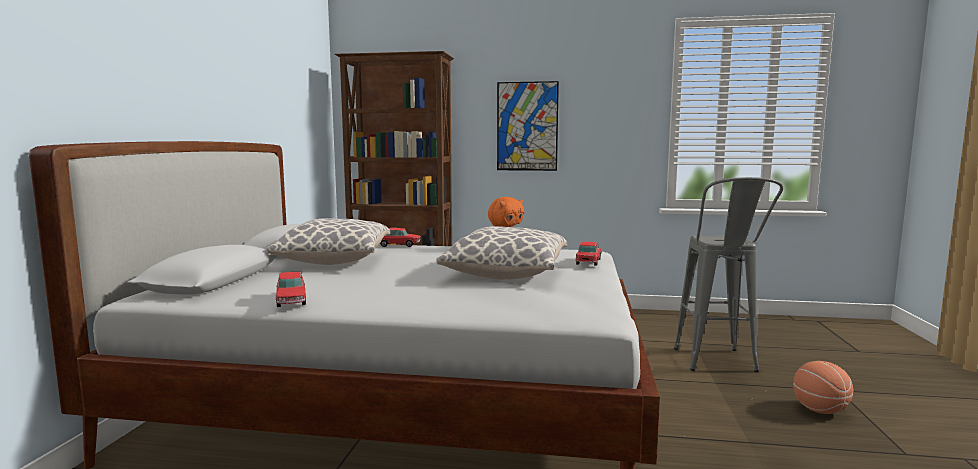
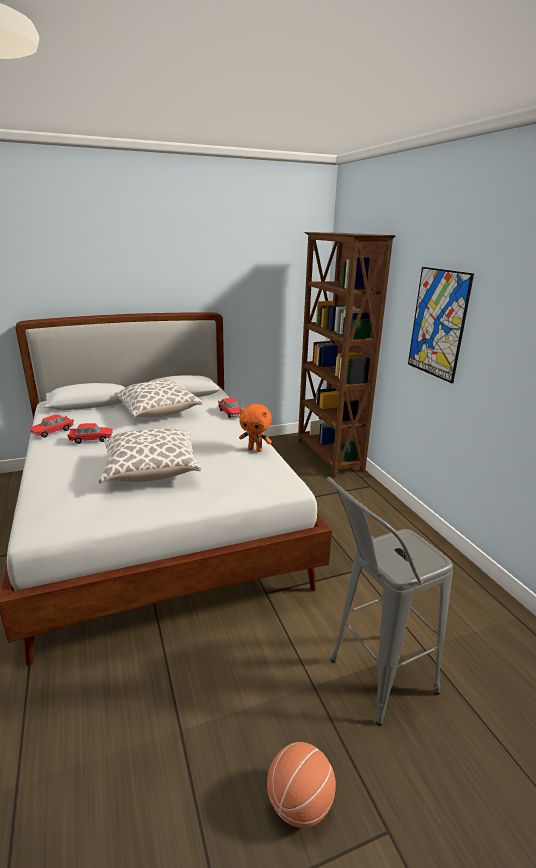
camera: 60 degrees right, 15 degrees up
(588, 262) = (228, 493): toy car -> toy car (91, 439)

